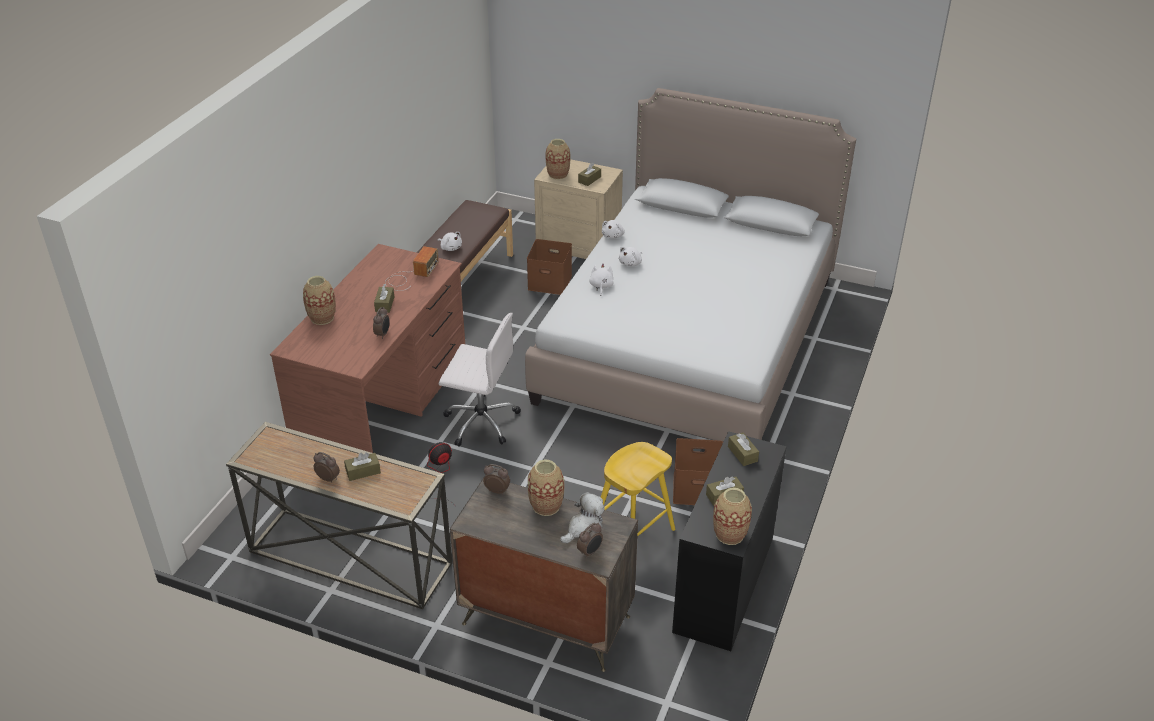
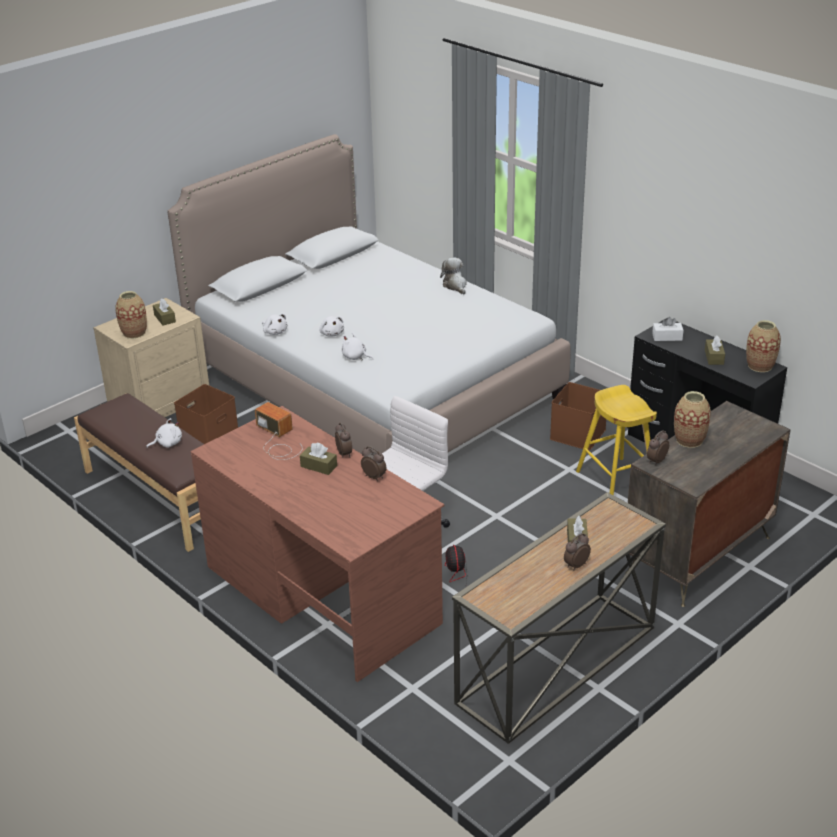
camera: 65 degrees left, 5 degrees down
(322, 318) = (309, 512): vase -> none
(584, 528) = (726, 427): plush toy -> plush toy (455, 285)
(590, 552) = (757, 431): alarm clock -> alarm clock (344, 453)
(742, 454) = (667, 337): brown tissue box -> white tissue box

